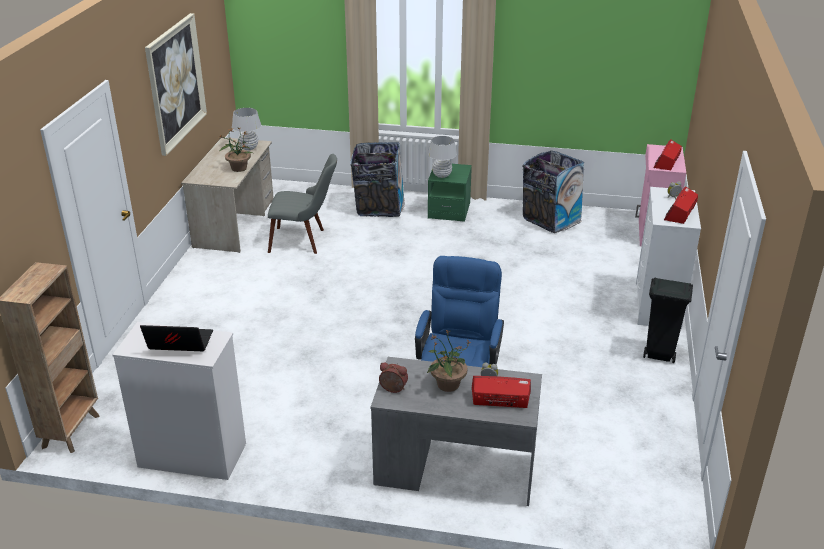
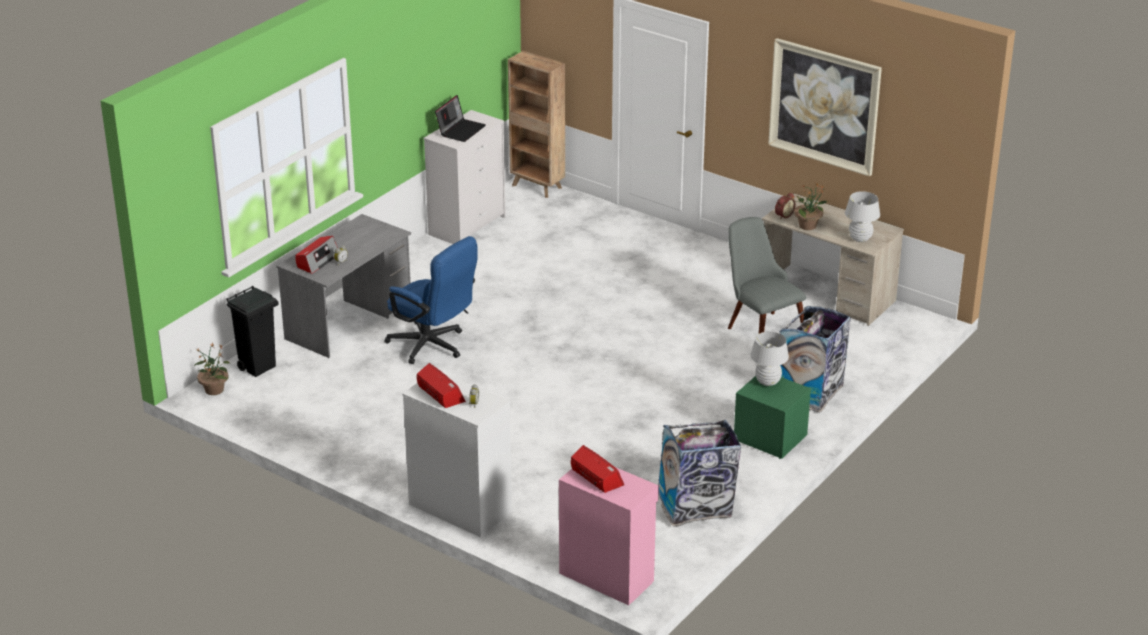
camera: 115 degrees right, 0 degrees up
(305, 240) = (760, 328): grey chair -> grey chair turned 120 degrees clockwise
(393, 389) = (371, 225): alarm clock -> alarm clock (783, 215)
(447, 385) = (354, 246): potted plant -> potted plant (214, 389)
(658, 354) = (385, 471): black trash can -> black trash can (258, 367)

